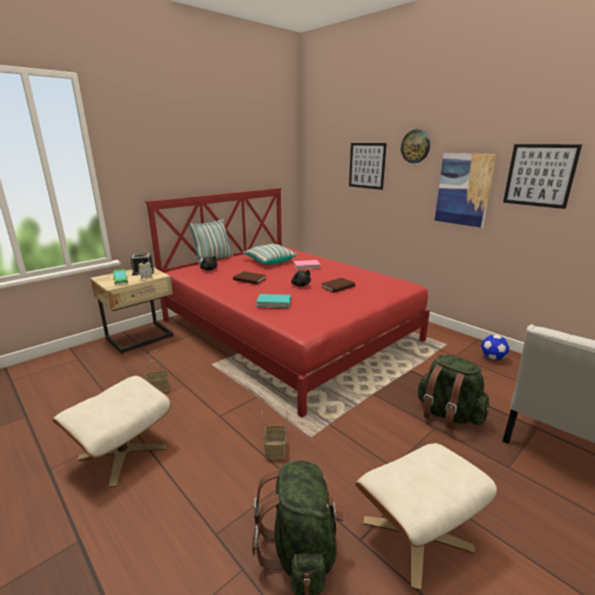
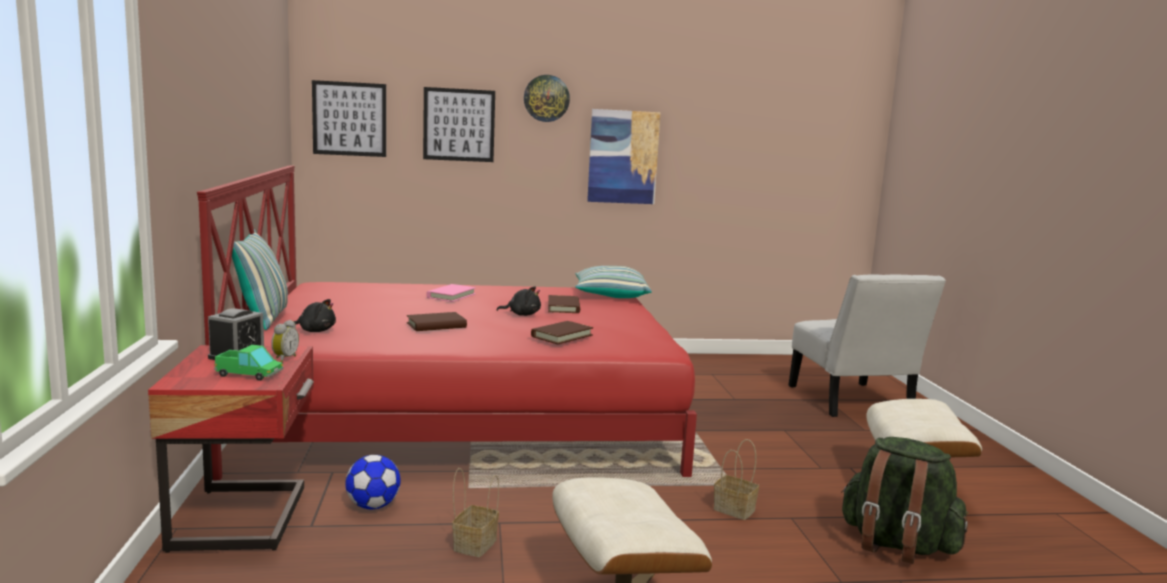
camera: 55 degrees left, 10 degrees down
(141, 338) = (245, 518): beige nightstand -> red nightstand
(269, 261) = (373, 301): pillow -> pillow (610, 296)
(274, 302) = (562, 336): turquoise book -> brown book
(447, 415) = (771, 418): green backpack -> none
(492, 358) = (706, 364): football -> football (373, 506)
(539, 175) = (709, 138): picture -> picture (349, 119)

